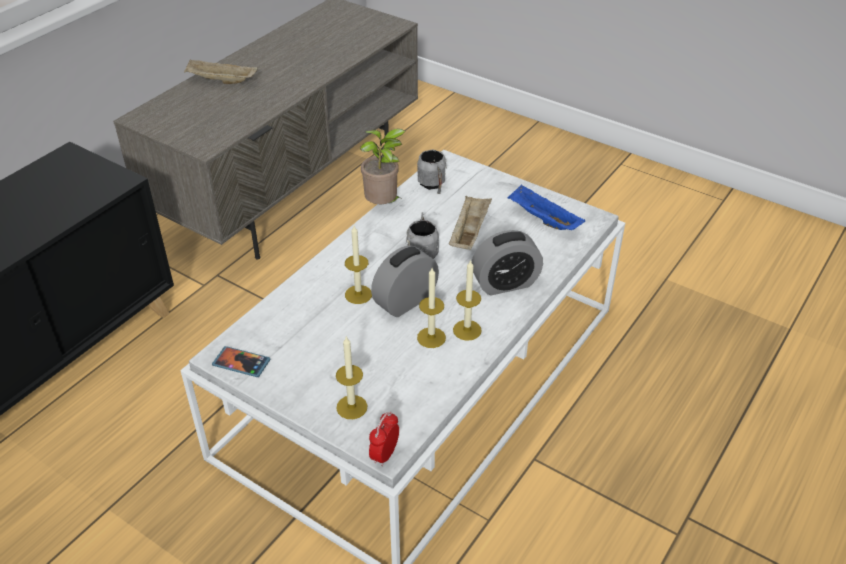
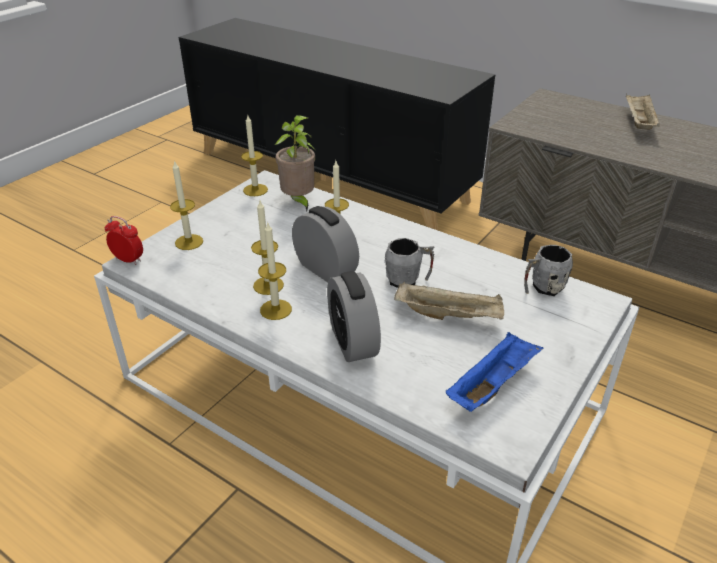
camera: 90 degrees right, 5 degrees down
(241, 363) = (255, 190): phone -> candle
(383, 206) = (489, 253): potted plant -> potted plant (298, 202)

